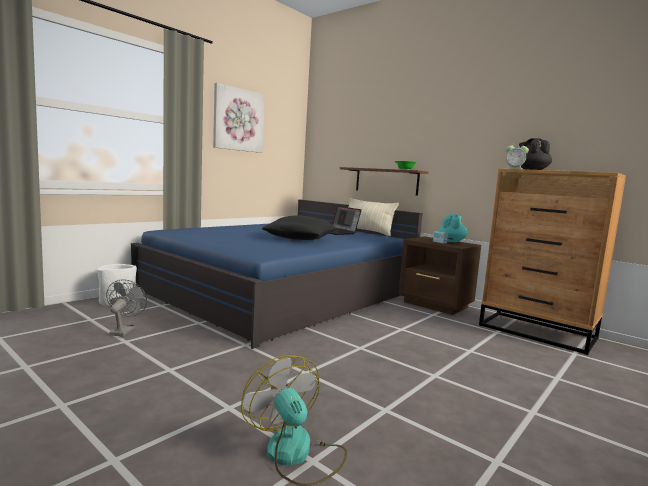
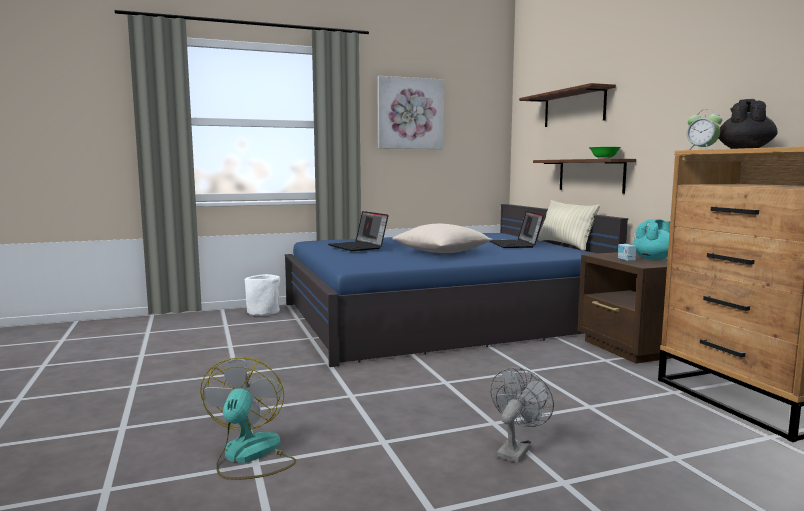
camera: 30 degrees right, 0 degrees up
(124, 330) = (240, 337): grey fan -> grey fan (516, 449)
(225, 236) = (358, 247): none -> laptop
(300, 239) = (441, 252): black pillow -> beige pillow
(371, 130) = (574, 108): none -> brown shelf

